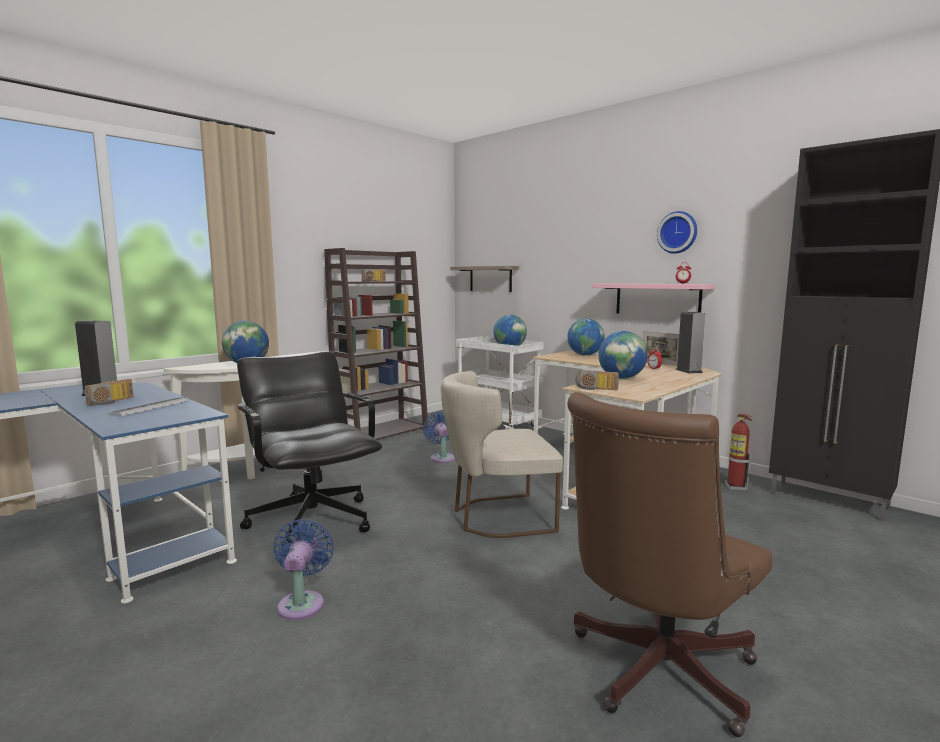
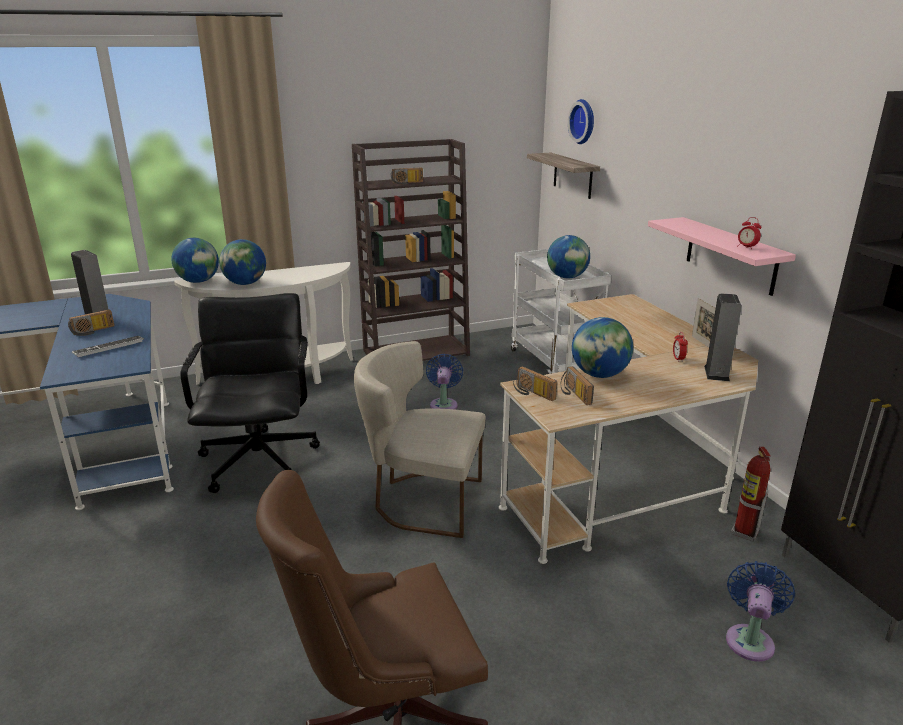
camera: 25 degrees right, 15 degrees up
(302, 602) = (185, 549): blue fan -> blue fan (750, 639)
(585, 355) = (638, 309): globe -> globe (198, 281)
(624, 386) = (573, 394): none -> radio
(678, 232) = (765, 166): wall clock -> wall clock (584, 121)

